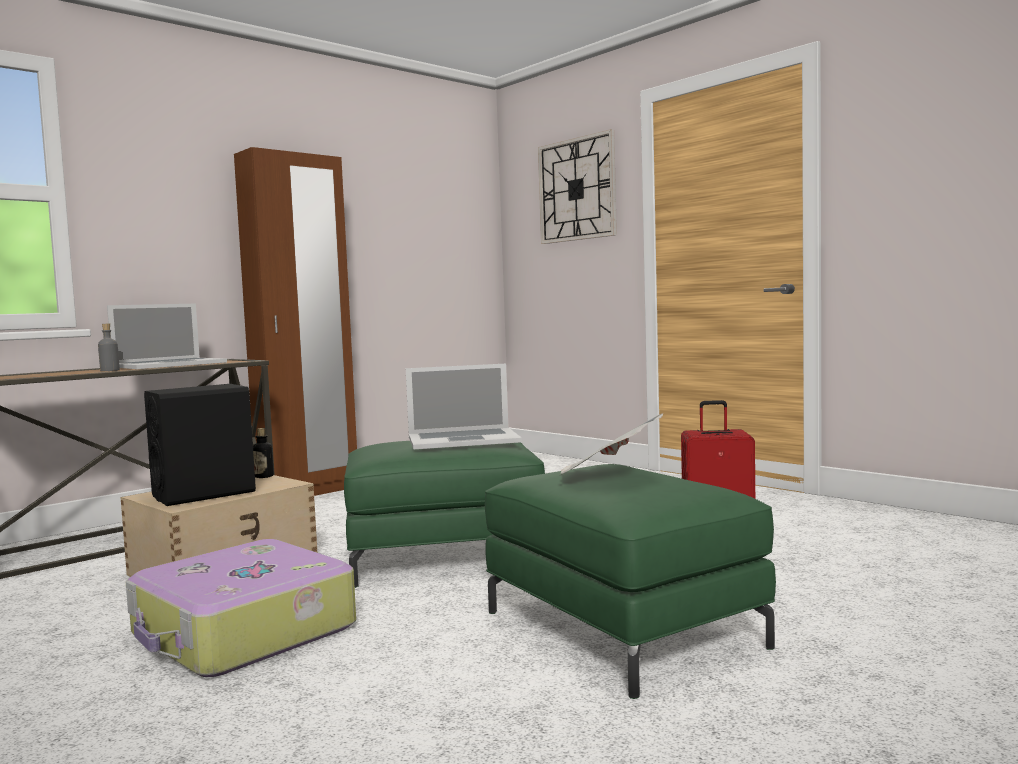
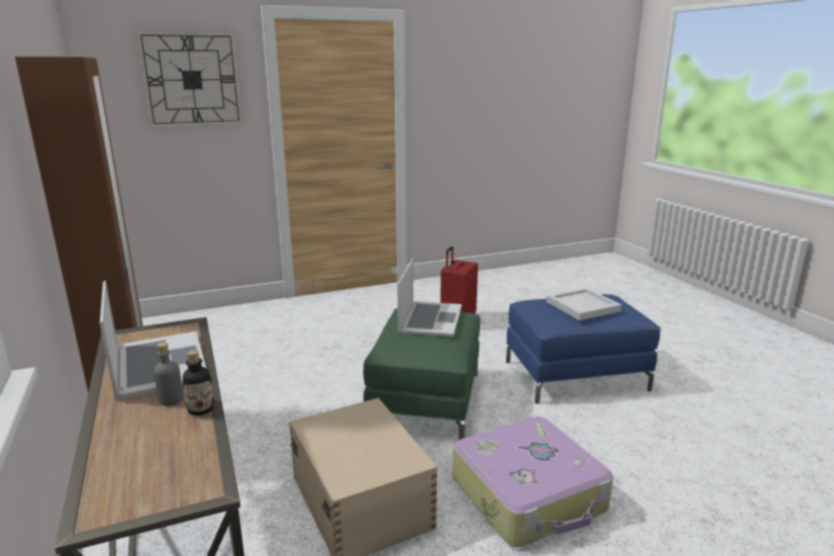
camera: 70 degrees left, 15 degrees up
(204, 494) = (372, 450): black speaker -> none
(264, 476) = (323, 418): bottle -> bottle (201, 409)
(607, 476) = (582, 307): newspaper -> white tray
(621, 629) = (575, 375): green ottoman -> blue ottoman

